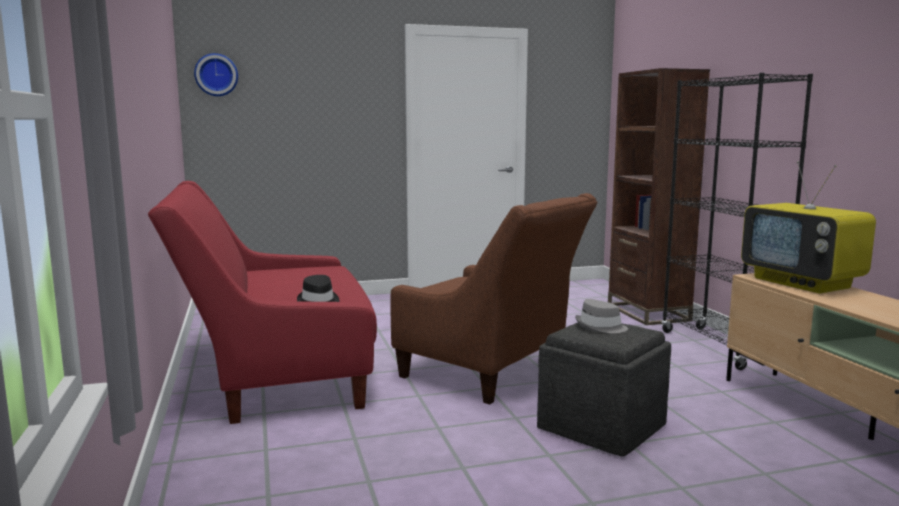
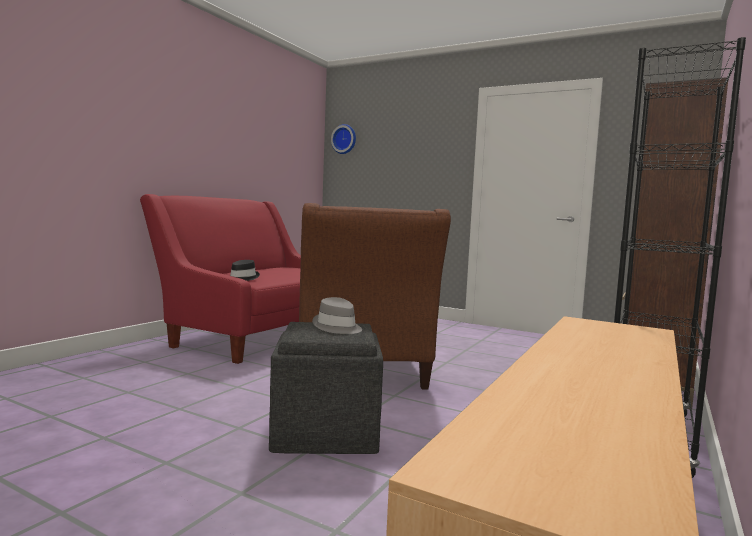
camera: 45 degrees right, 5 degrees down
(802, 283) = (612, 336): television -> none

